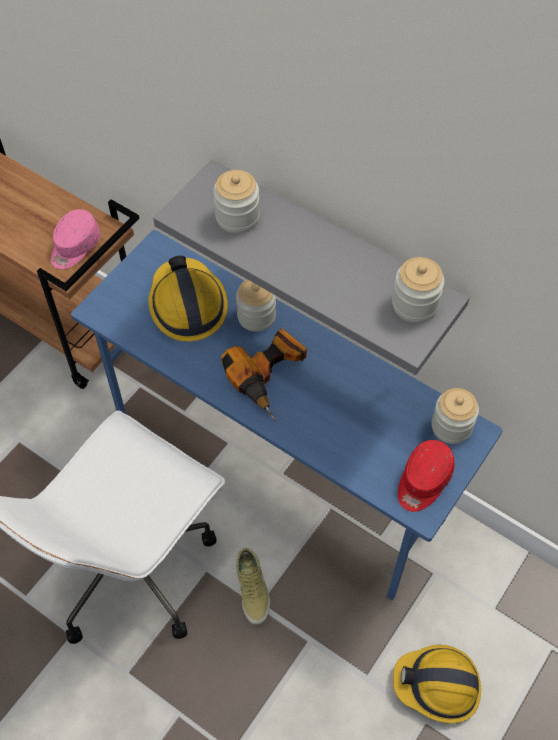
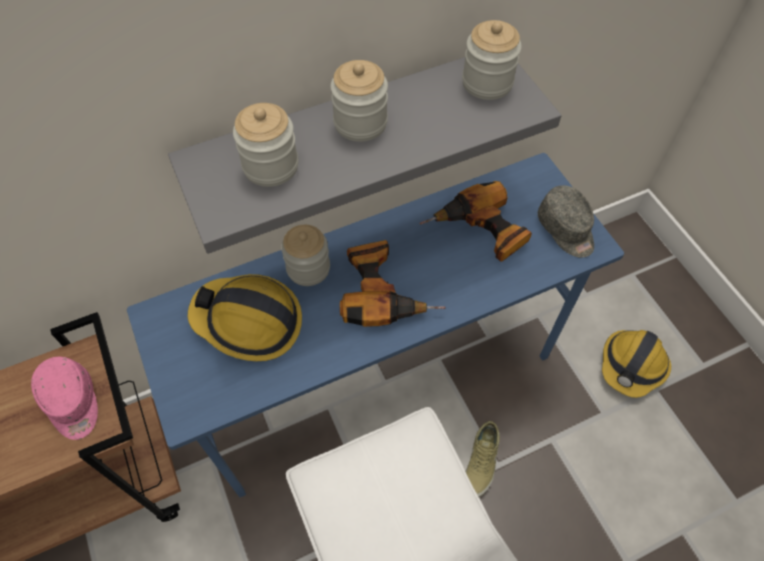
camera: 60 degrees left, 0 degrees up
(253, 589) = (482, 462): beige shoe -> beige shoe turned 90 degrees clockwise
(373, 416) = (480, 232): none -> power drill
(423, 481) = (566, 230): red cap -> grey cap
(451, 426) = (523, 183): jar -> jar (360, 123)

